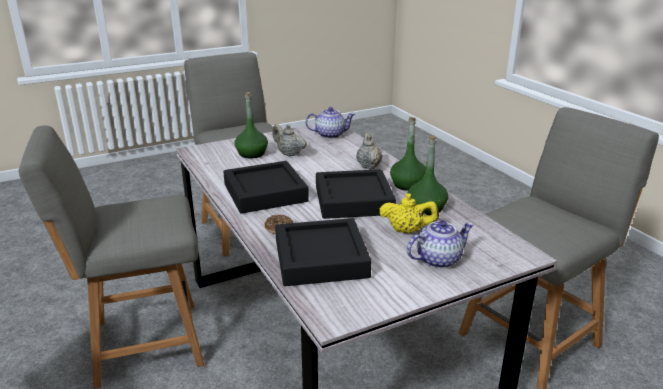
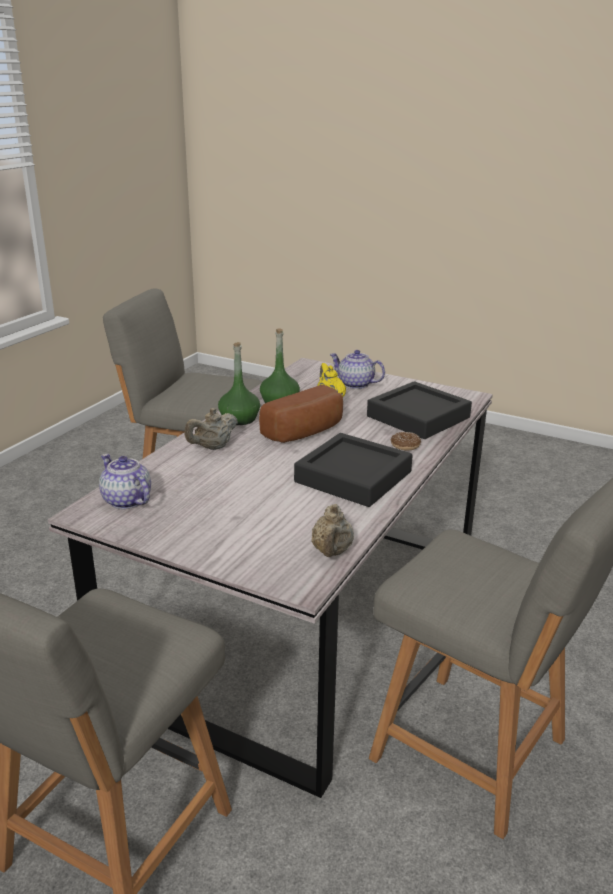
camera: 125 degrees left, 0 degrees up
(251, 154) = (260, 530): green bottle -> none
(289, 154) = (230, 504): beige teapot -> beige teapot (332, 552)
(353, 200) = (306, 432): black tray -> bread

